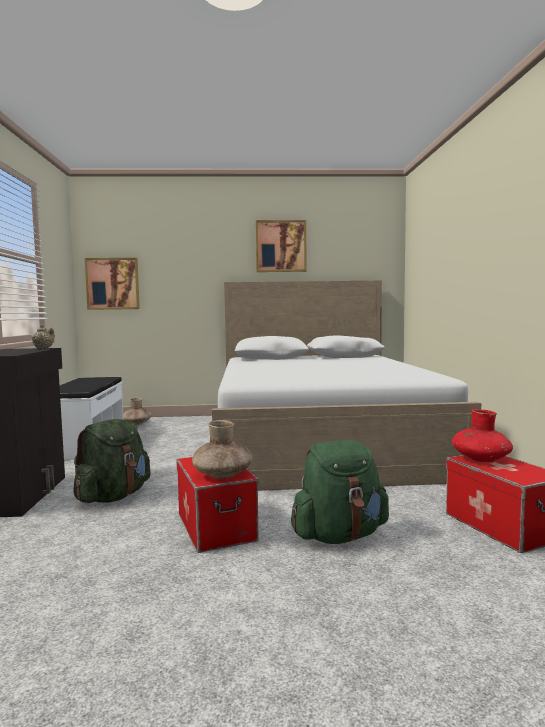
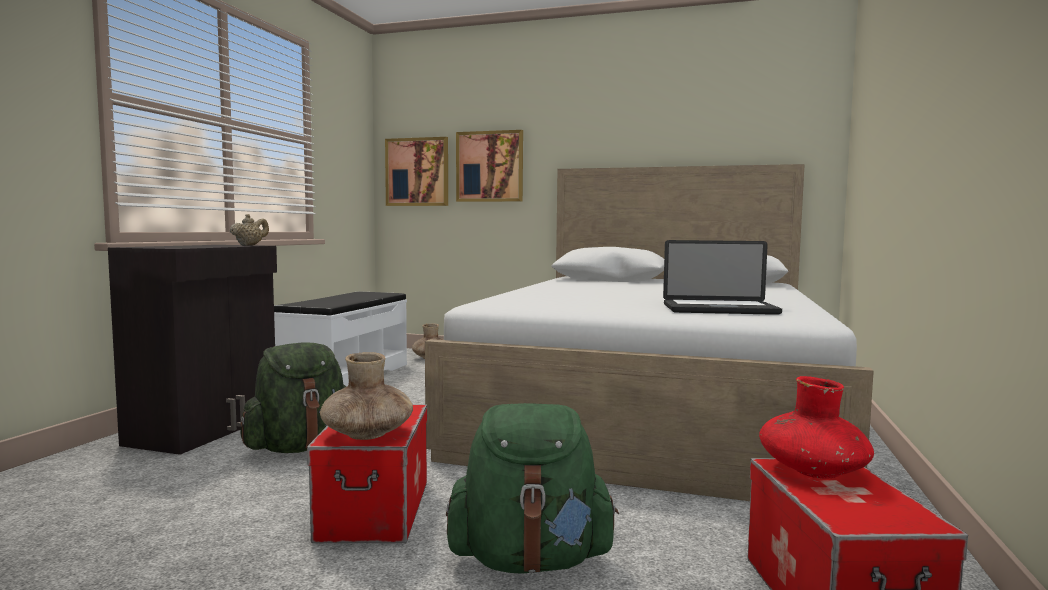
camera: 20 degrees right, 0 degrees up
(281, 246) = (643, 115): picture -> picture (490, 166)
(383, 375) = (719, 309): none -> laptop

